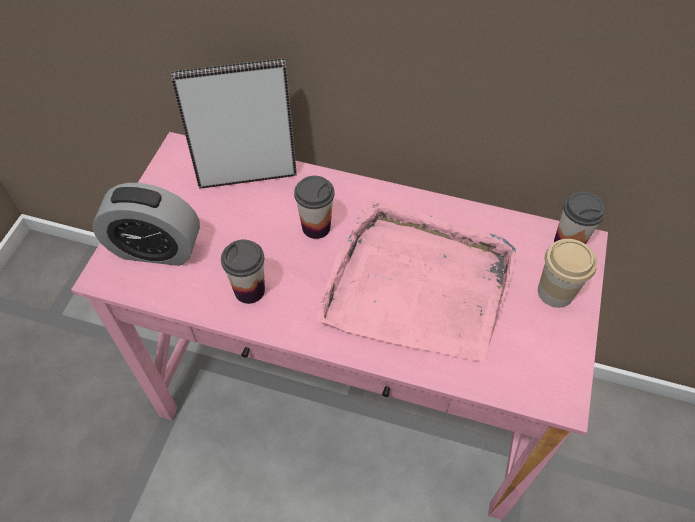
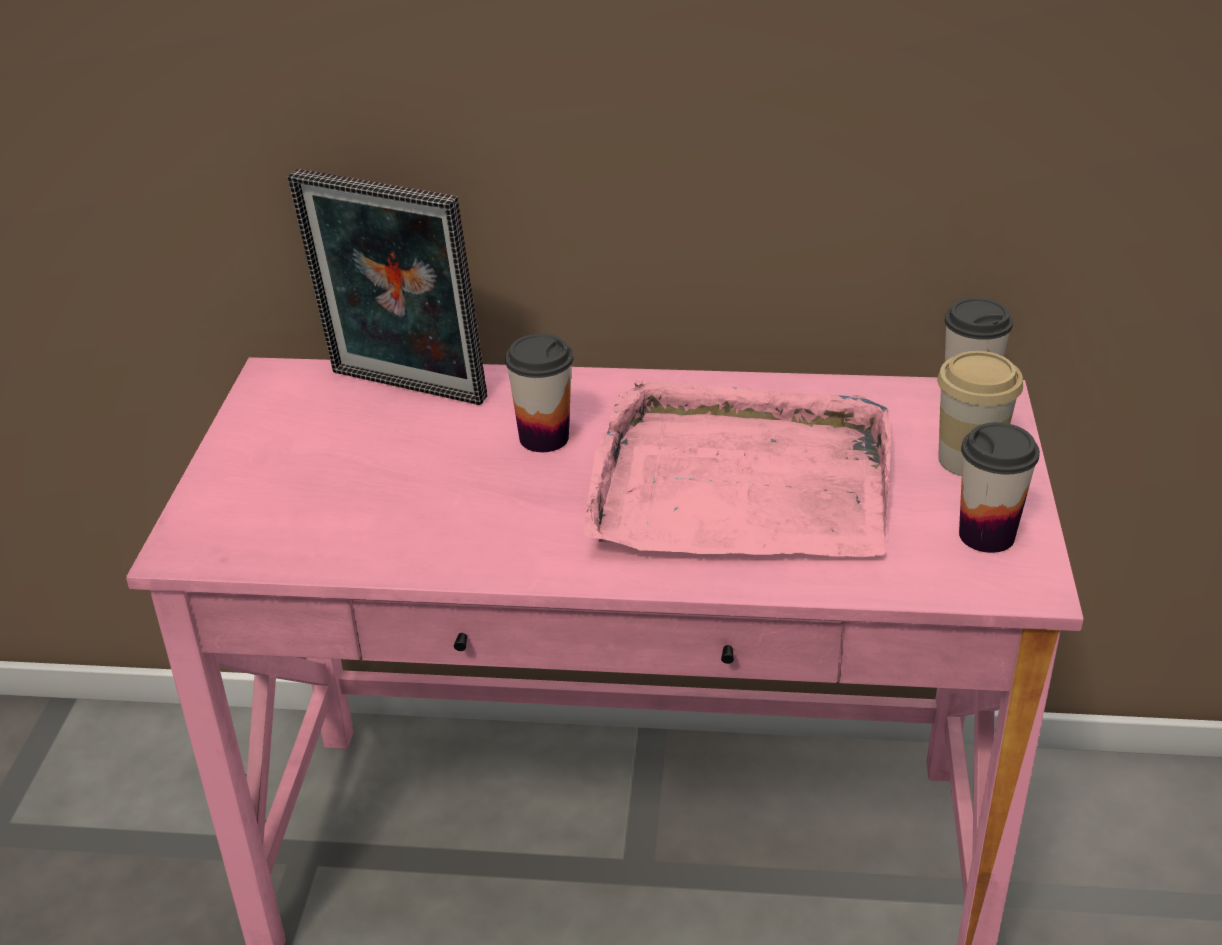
camera: 10 degrees left, 20 degrees down
(156, 249) = (269, 503): alarm clock -> none
(247, 174) = (403, 390): picture frame -> picture frame turned 135 degrees counterclockwise
(249, 290) = (453, 531): cup -> cup (986, 535)

